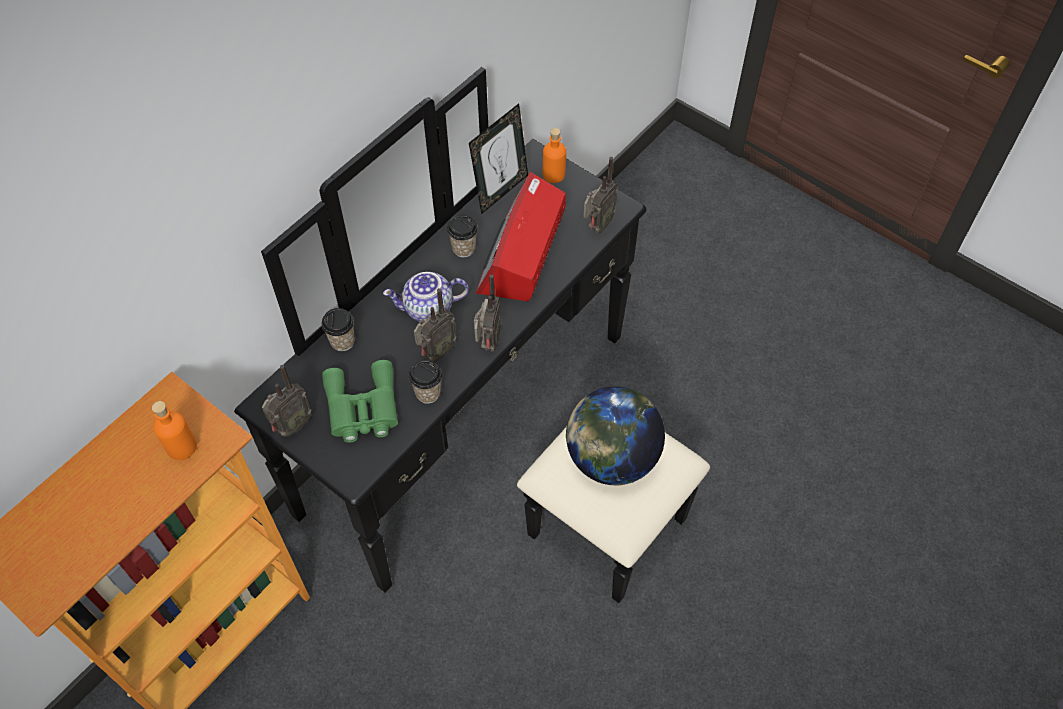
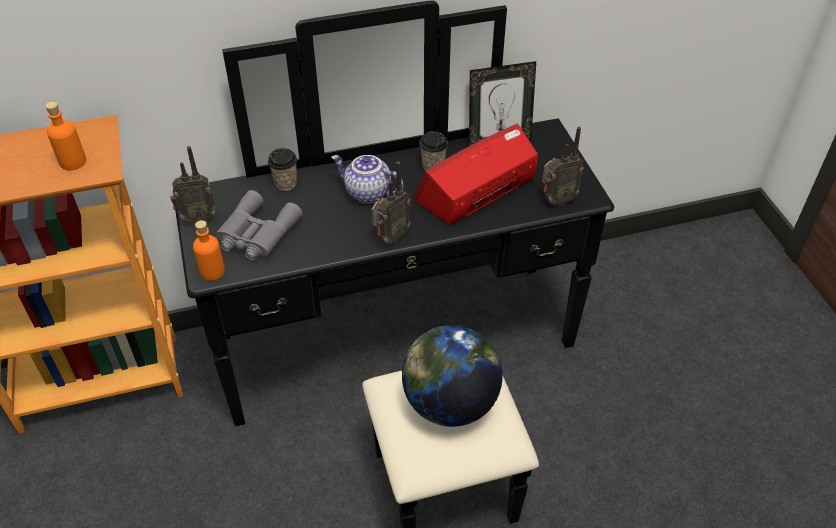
camera: 35 degrees right, 10 degrees down
(362, 408) = (256, 234): green binoculars -> grey binoculars
(428, 393) = (312, 248): cup -> none
(436, 352) = (345, 224): radio -> none
(553, 174) = (553, 149): orange bottle -> orange bottle (212, 271)

